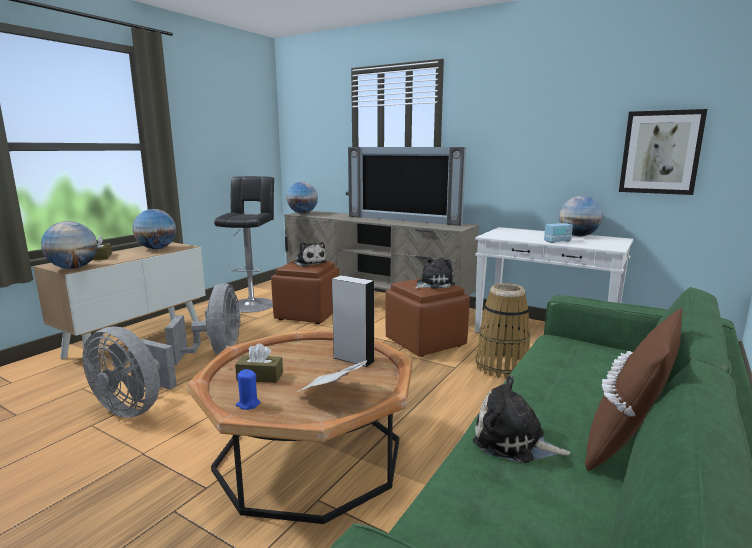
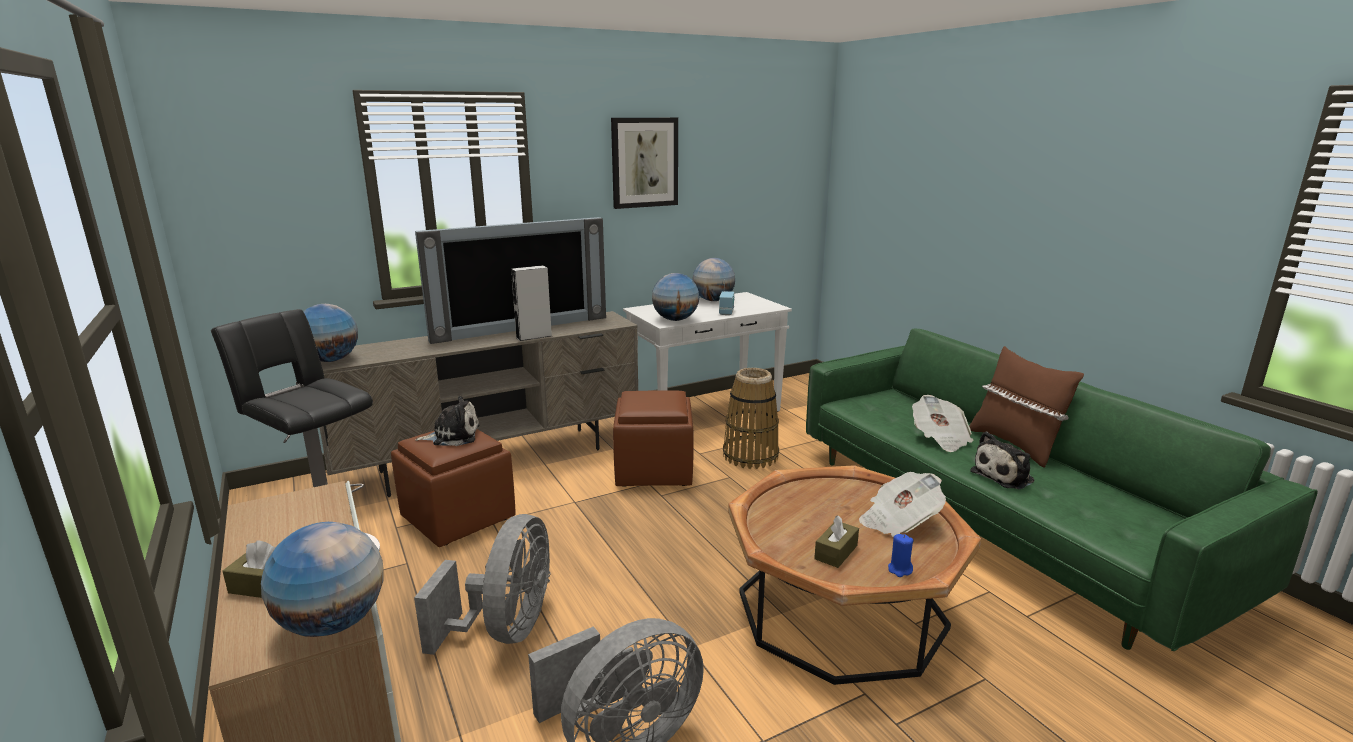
camera: 60 degrees left, 5 degrees up
(156, 248) = (288, 521): globe -> globe (675, 320)
(216, 353) = (506, 629): grey fan -> grey fan turned 75 degrees clockwise
(353, 359) = (825, 494): grey speaker -> grey speaker (534, 336)
(433, 284) = (661, 397): plush toy -> none
(554, 392) = (940, 438): none -> newspaper
(660, 152) = (757, 206): picture -> picture (644, 162)

